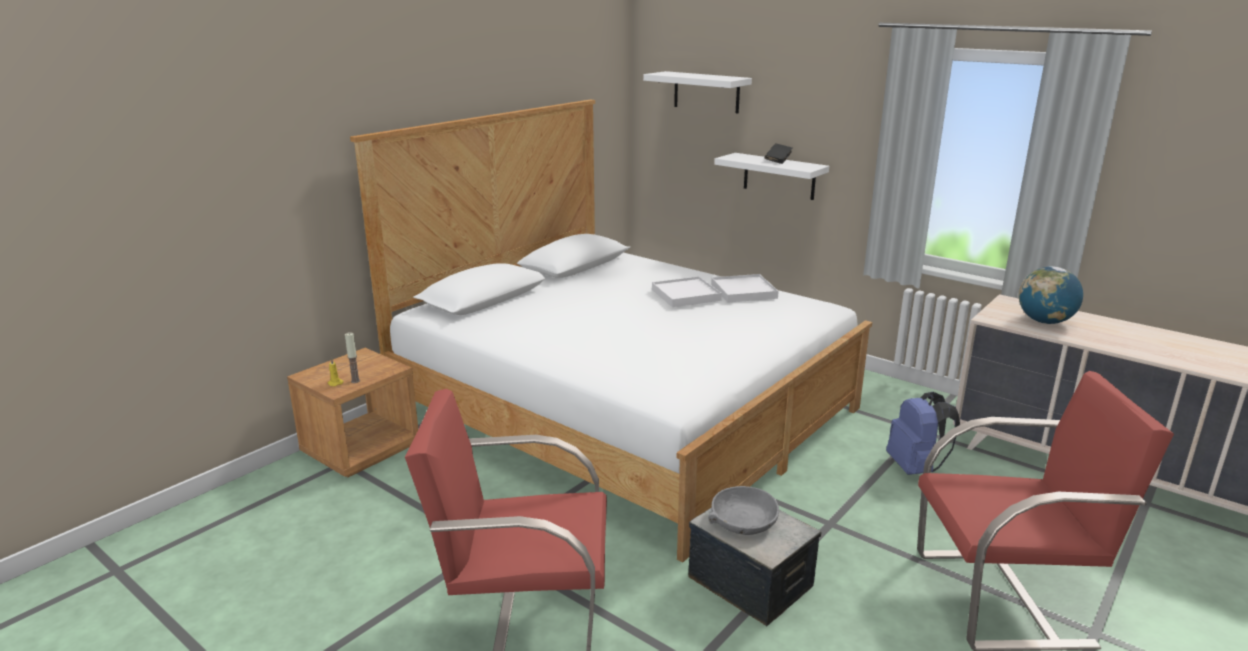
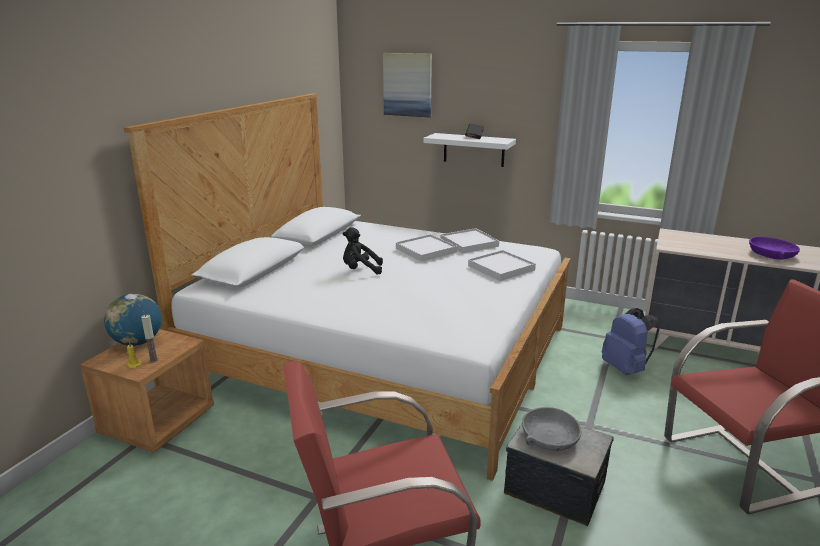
camera: 15 degrees left, 0 degrees up
(597, 310) = (360, 270): none -> black plush toy
(706, 92) = (407, 84): white shelf -> picture
(763, 324) = (501, 268): none -> white tray
(1044, 321) = (706, 245): globe -> globe (138, 342)
(1129, 342) = (772, 254): none -> purple bowl

